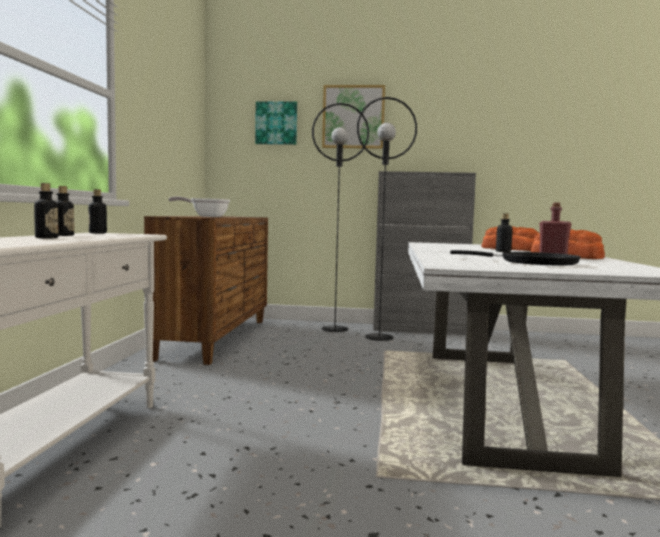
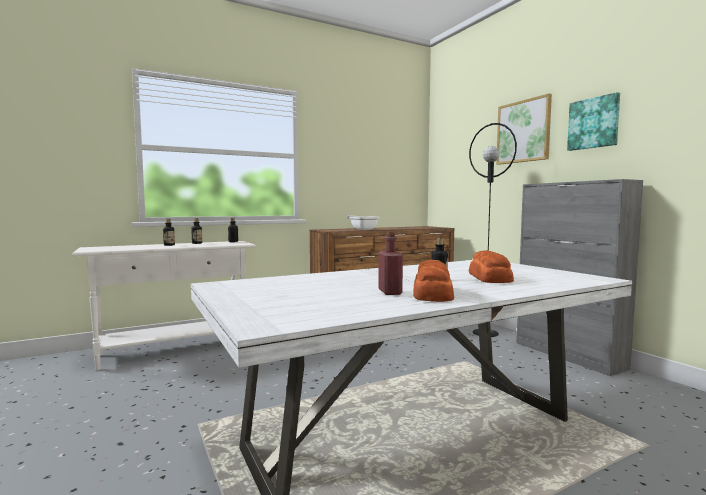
camera: 55 degrees right, 0 degrees up
(276, 123) = (468, 147): picture -> picture (593, 123)
(379, 337) = (501, 350): black floor lamp -> none
(532, 263) = (302, 292): black frying pan -> none

